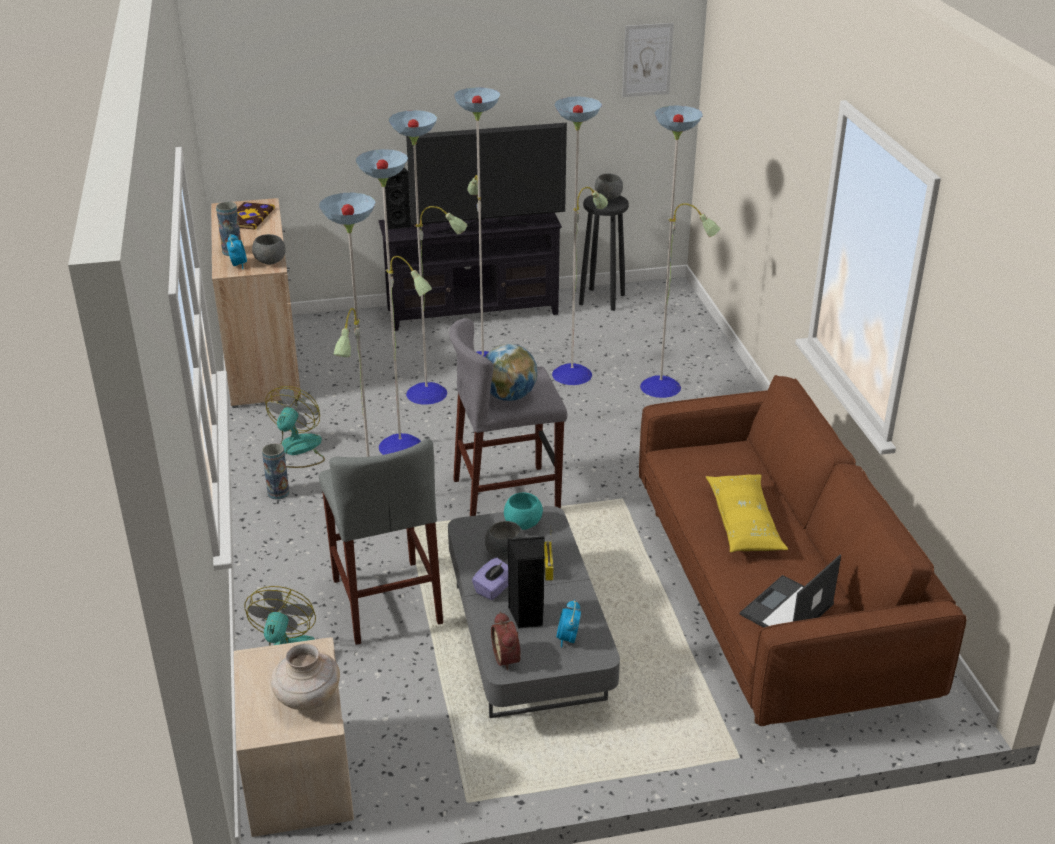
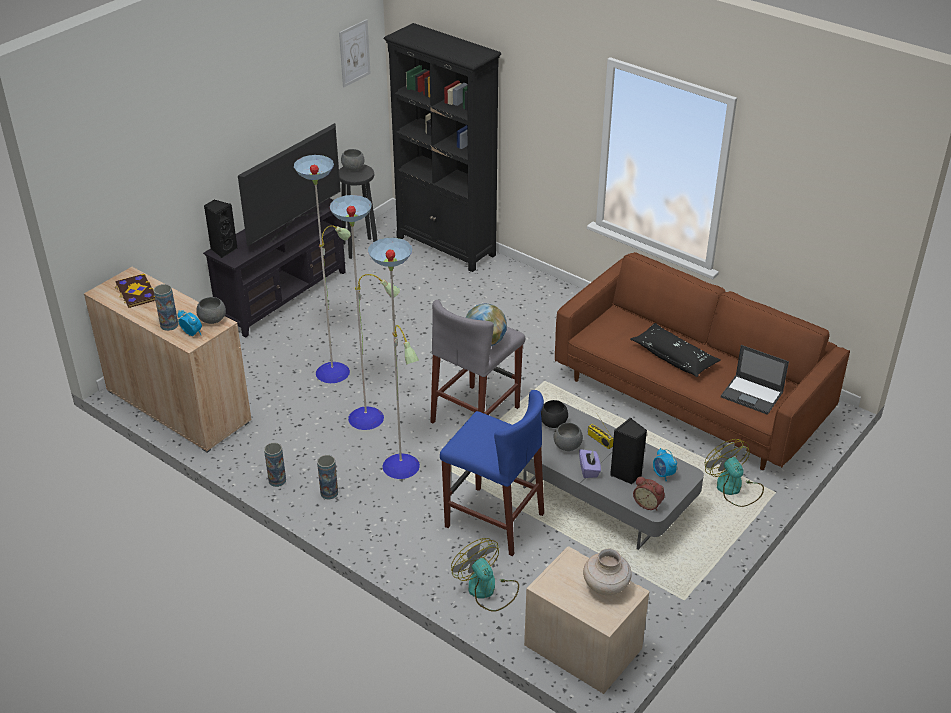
camera: 40 degrees left, 5 degrees up
(252, 459) = (277, 480): none -> vase
(296, 450) = (299, 458): fan -> fan (734, 488)
(386, 601) = (494, 520): grey stool -> blue stool
(523, 525) = (553, 423): turquoise bowl -> black bowl
(573, 373) = (409, 311): floor lamp -> none
(691, 331) = (446, 247): none -> black bookcase
(744, 523) = (674, 357): yellow pillow -> black pillow
(786, 610) = (752, 395): laptop -> laptop turned 60 degrees counterclockwise

